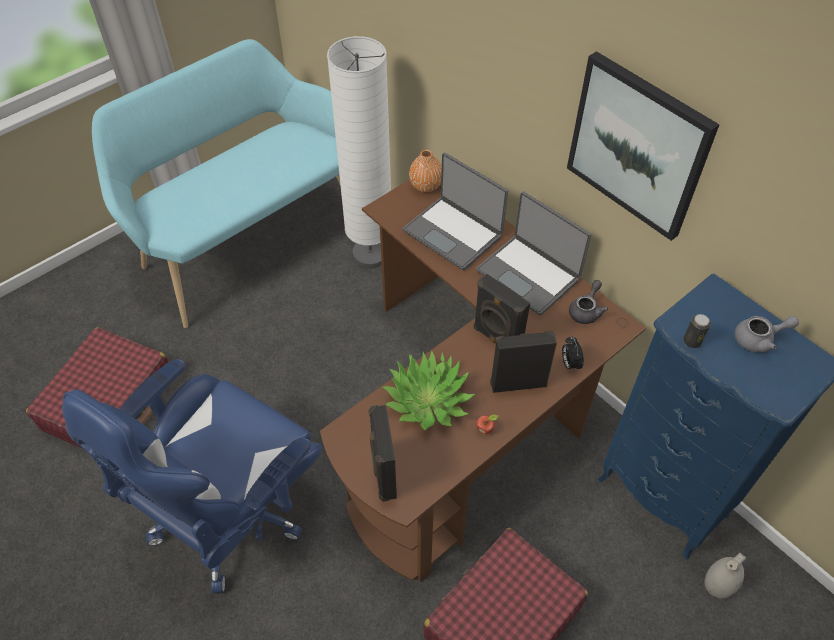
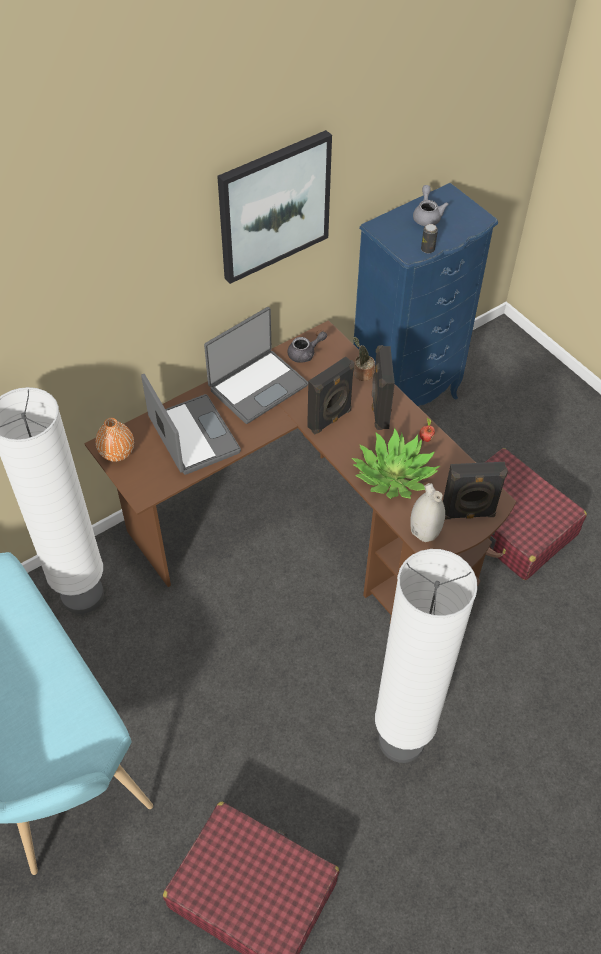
camera: 85 degrees left, 0 degrees up
(233, 508) = (401, 740): blue office chair -> white floor lamp
(454, 233) = (192, 436): laptop -> laptop turned 75 degrees counterclockwise
(569, 364) = (362, 374): alarm clock -> potted plant
(586, 310) = (305, 354): grey teapot -> grey teapot turned 120 degrees clockwise
(717, 585) = (478, 384): white vase -> white vase (425, 531)

